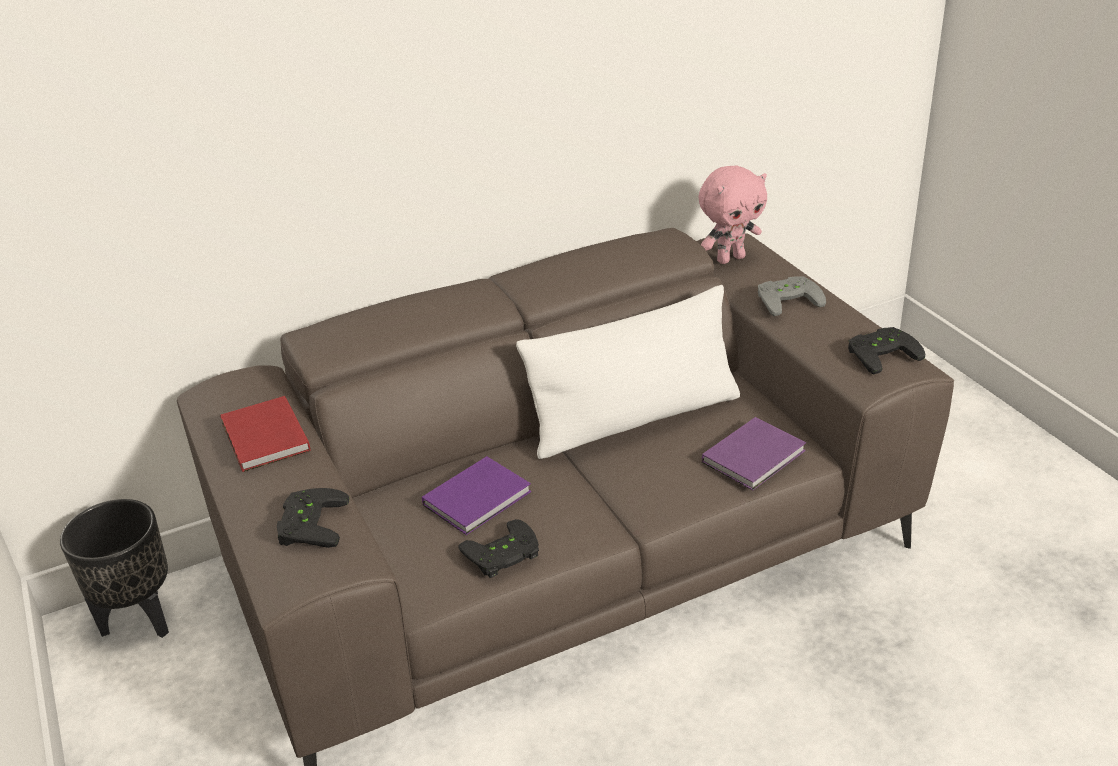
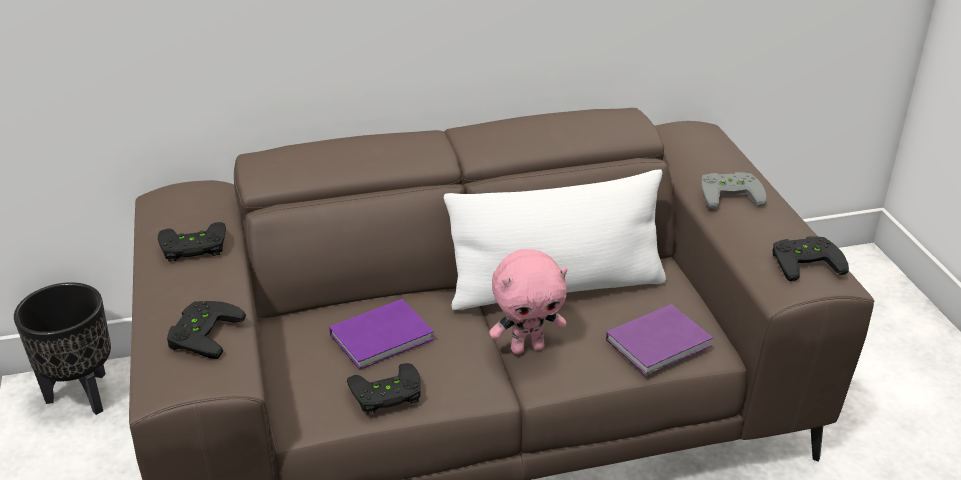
camera: 10 degrees right, 0 degrees up
(264, 439) = (193, 248): red book -> black game controller
(730, 258) = (687, 146): pink plush toy -> pink plush toy (527, 347)

